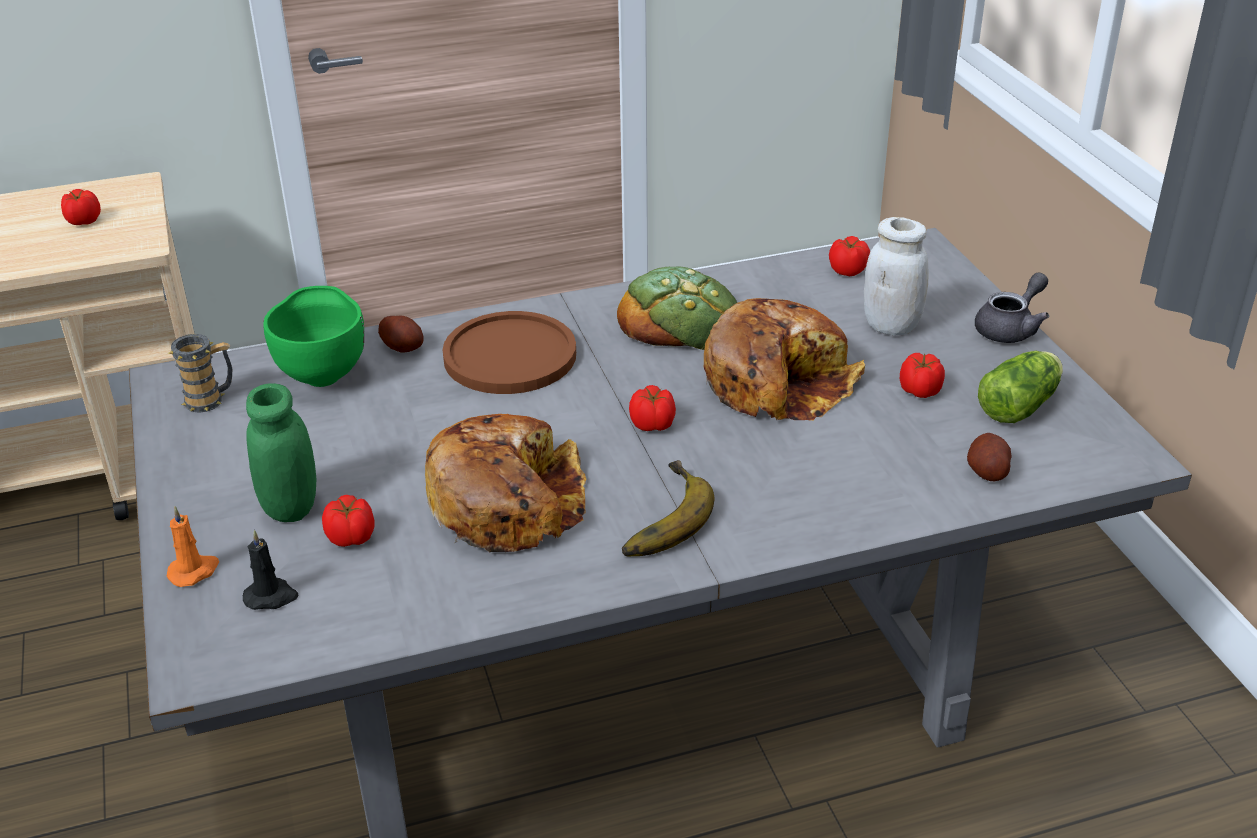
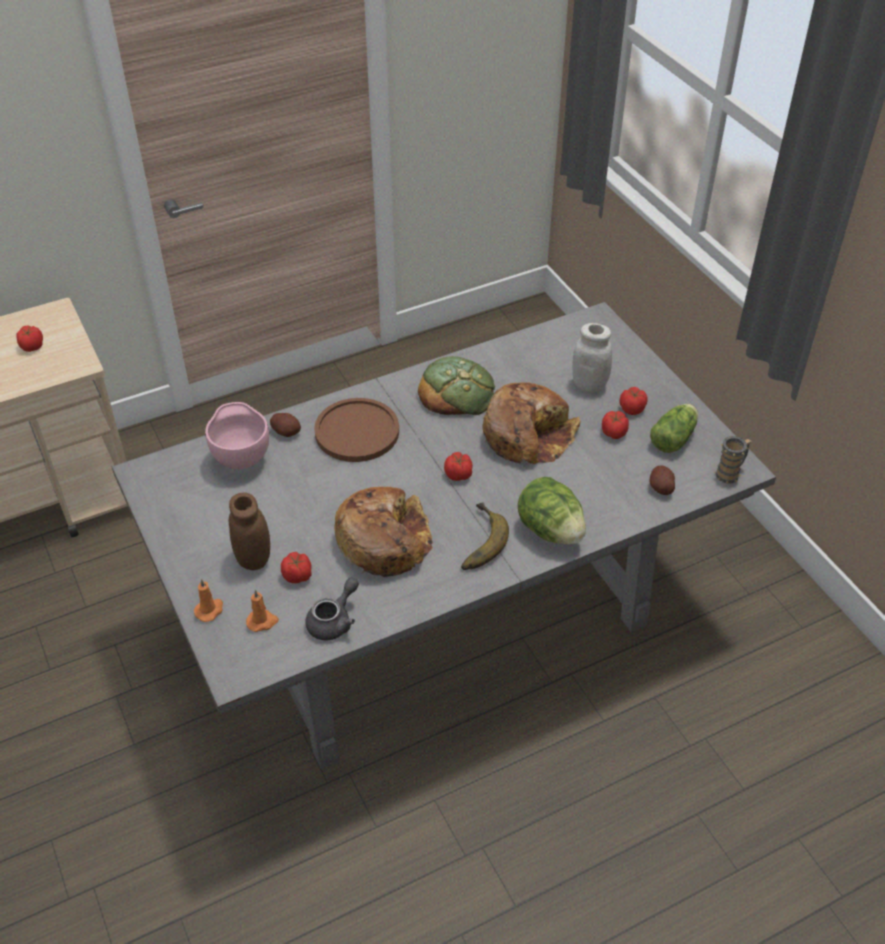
camera: 10 degrees left, 10 degrees up
(211, 400) = (175, 485): mug -> mug (730, 473)
(271, 596) = (262, 621): black candle -> orange candle
(290, 507) = (253, 558): green jar -> brown jar
(323, 374) = (241, 458): green bowl -> pink bowl
(786, 514) = (550, 530): none -> lettuce
(848, 270) = (556, 342): tomato -> tomato (632, 409)
(1011, 328) = (661, 379): grey teapot -> grey teapot (334, 621)

